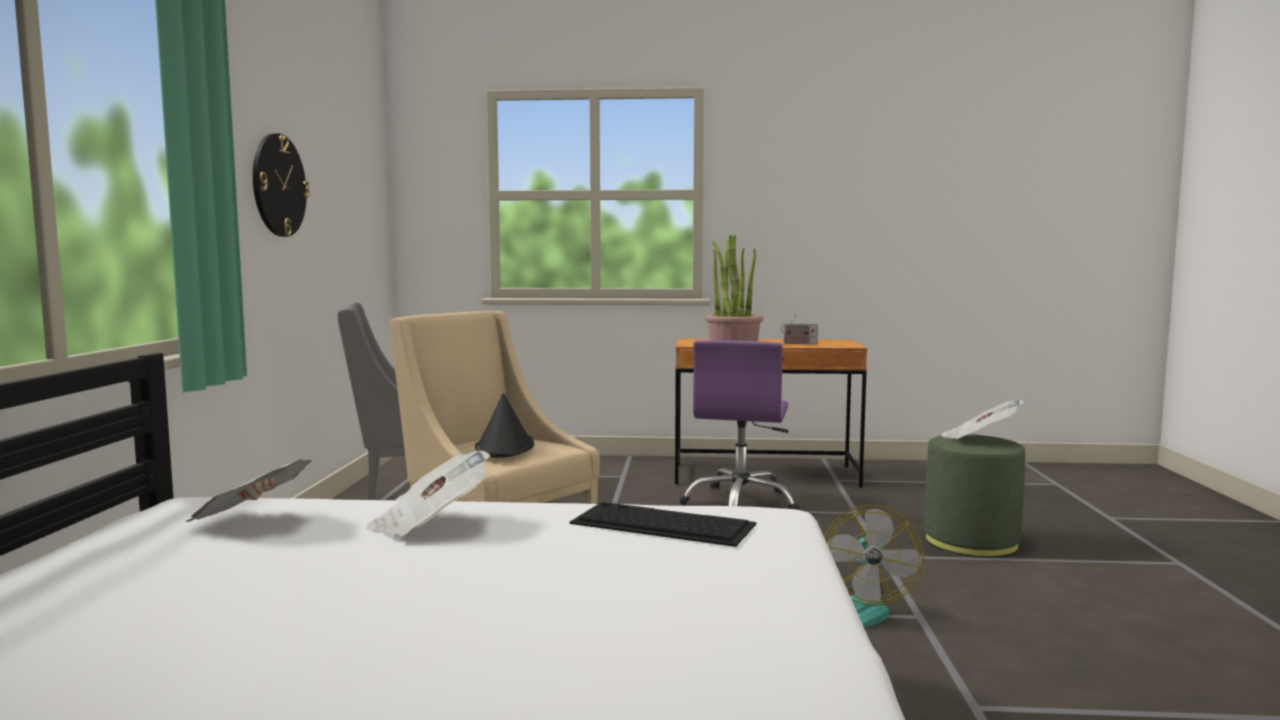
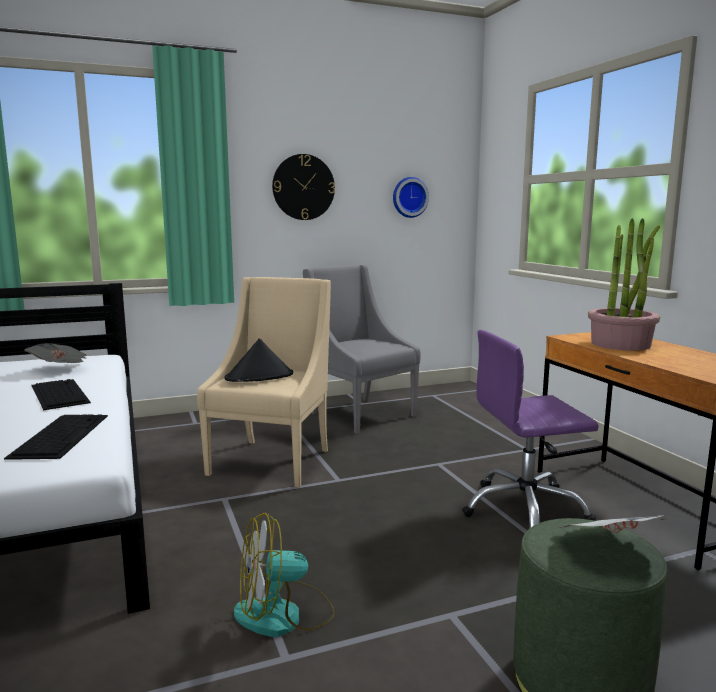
camera: 65 degrees right, 5 degrees up
(353, 209) = (409, 197): none -> wall clock
(430, 524) = (59, 393): newspaper -> keyboard
(798, 343) = (682, 361): radio -> none

